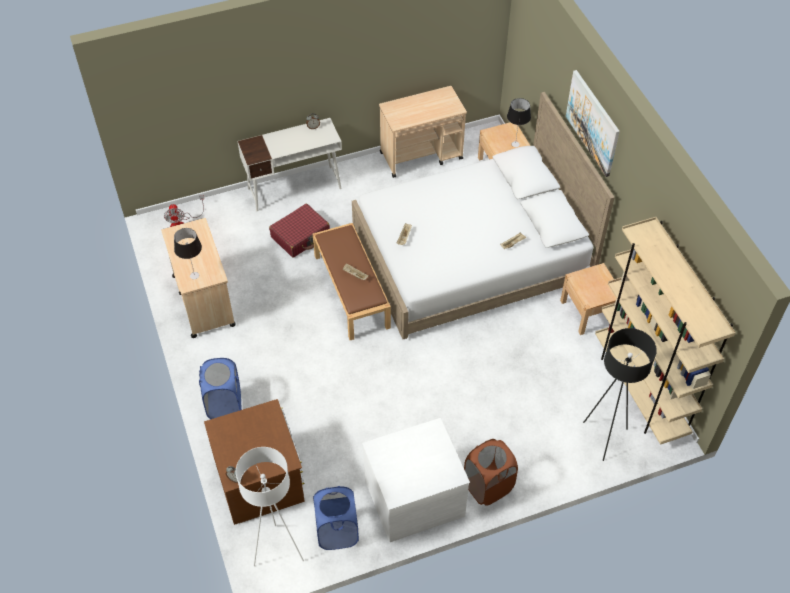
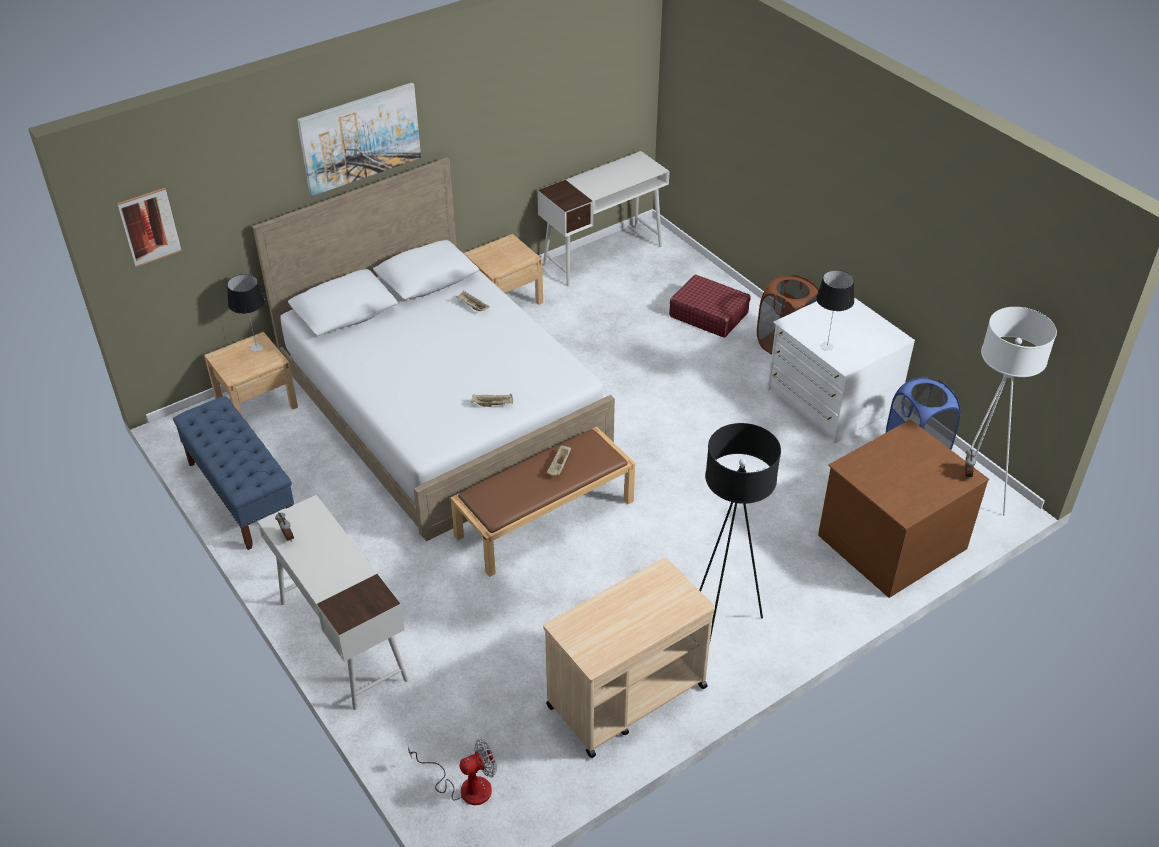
camera: 105 degrees left, 10 degrees down
(194, 275) = (673, 601): table lamp -> table lamp (827, 347)
(224, 405) = (803, 610): blue laundry basket -> none
(300, 236) = (451, 604): red suitcase -> red suitcase (708, 314)
(421, 155) = (241, 494): beige cart -> blue bench
(523, 33) = (150, 227): none -> picture
(604, 437) = (677, 273): black floor lamp -> black floor lamp (723, 620)
(639, 390) = (603, 255): beige bookcase -> white desk

